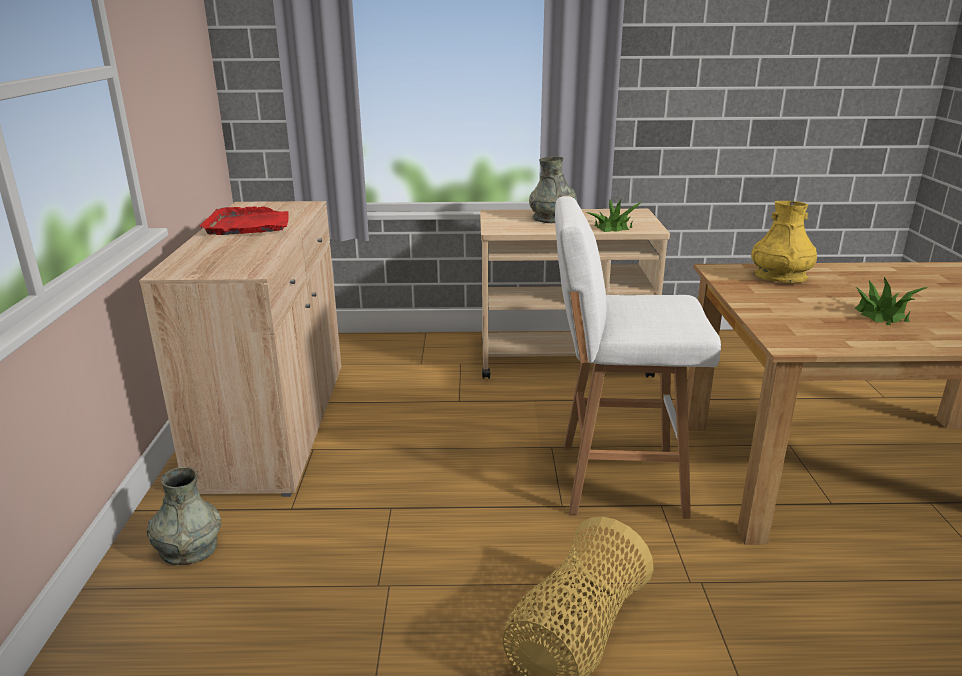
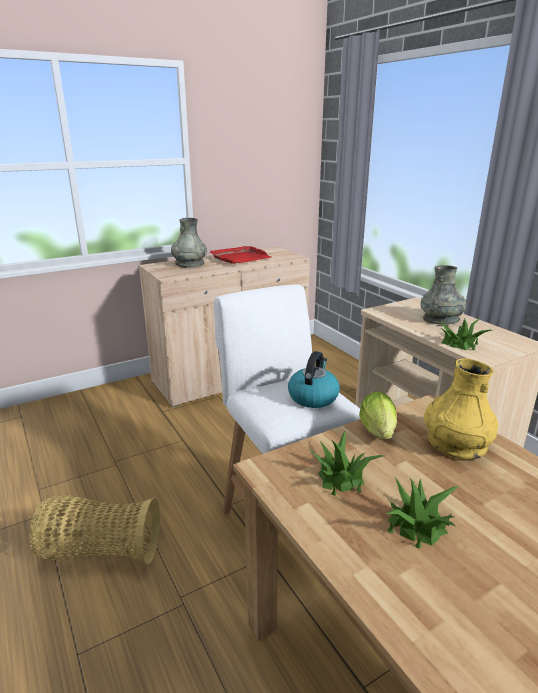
camera: 60 degrees right, 0 degrees up
(188, 548) = (117, 399): grey vase -> grey vase (189, 263)
(659, 302) = (313, 397): none -> kettle
(750, 294) = (379, 433): none -> lettuce
(812, 322) = (340, 477): none -> potted plant

